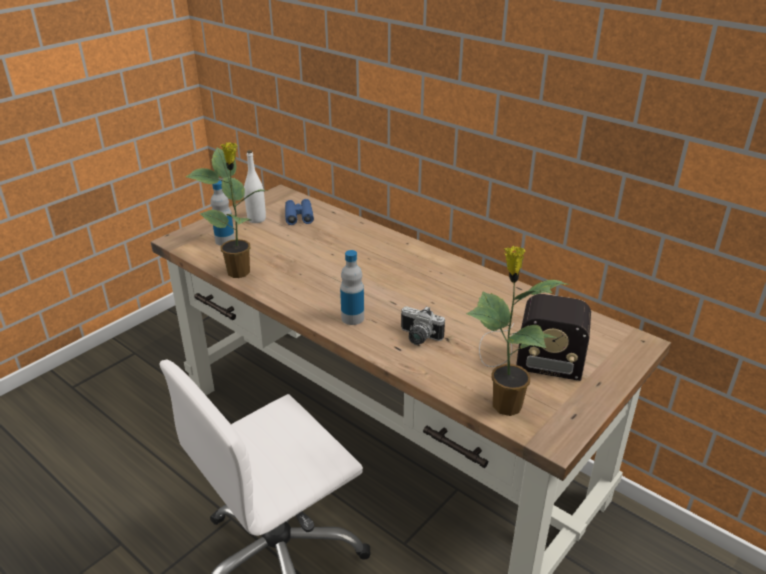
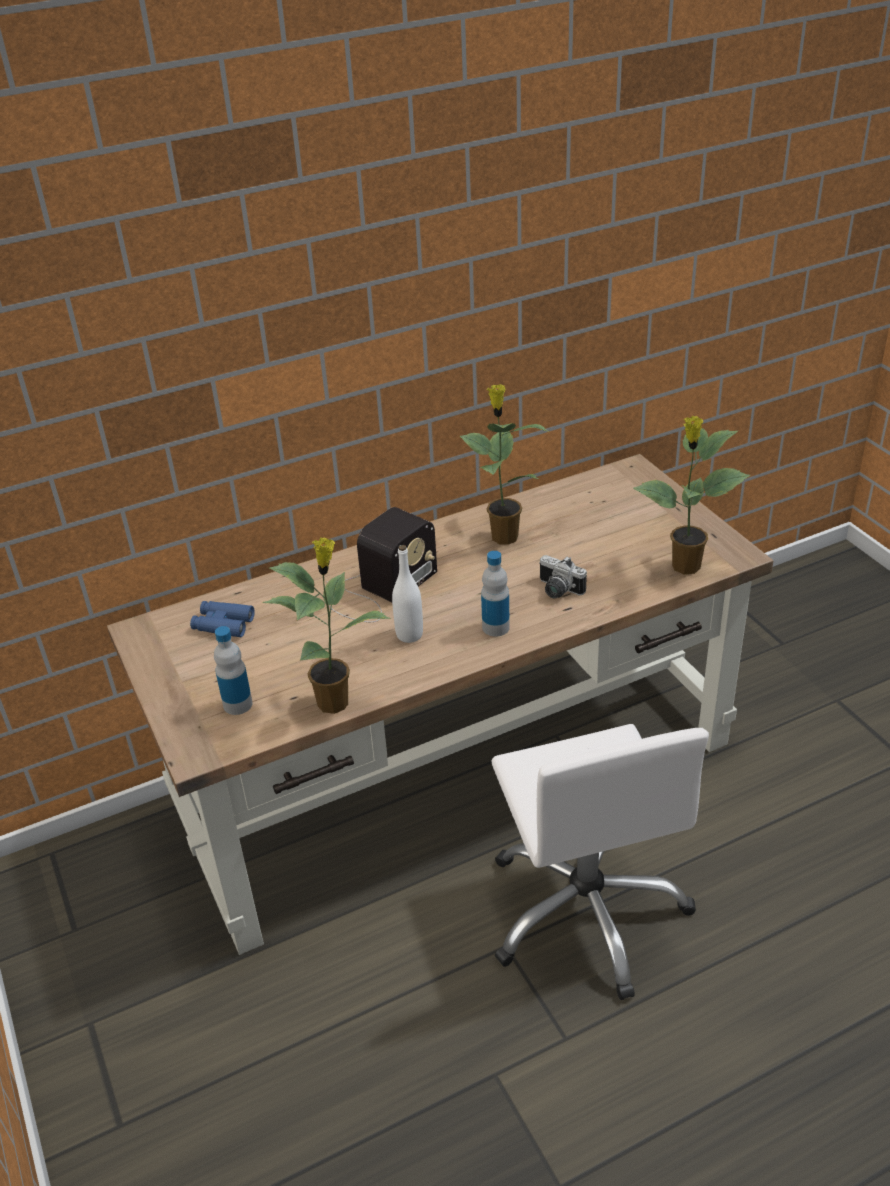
camera: 65 degrees left, 5 degrees up
(256, 219) = (199, 665): white bottle -> white bottle (409, 635)
(418, 337) = (557, 590): camera -> camera turned 75 degrees clockwise
(473, 295) = (503, 536): none -> potted plant
(526, 354) = (619, 533): radio -> radio (379, 590)

